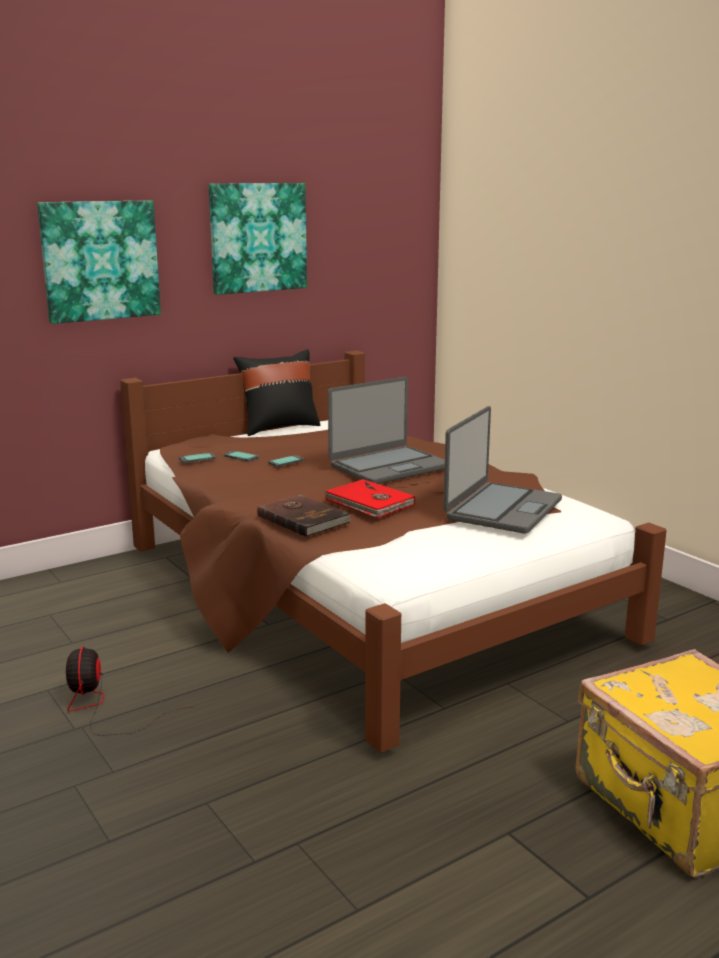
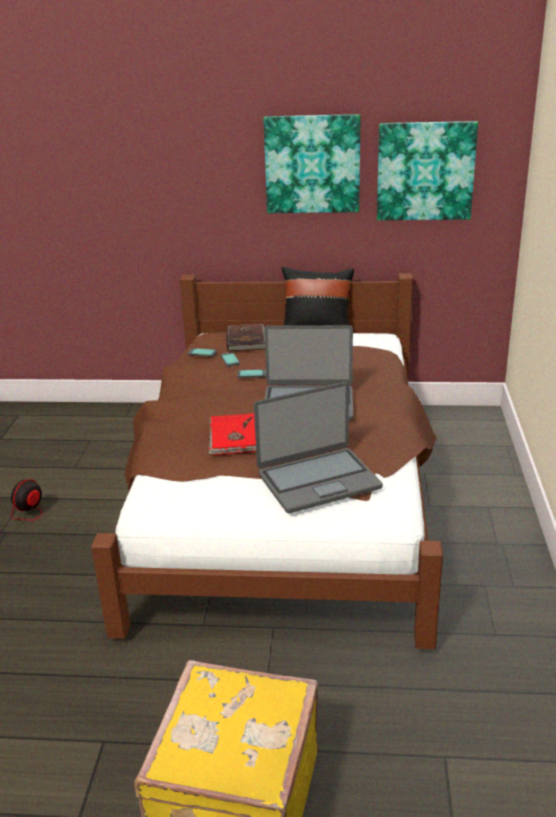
camera: 40 degrees right, 10 degrees up
(100, 260) = (169, 179): picture -> picture (425, 171)
(303, 518) = (170, 437): brown book -> brown book (246, 339)

